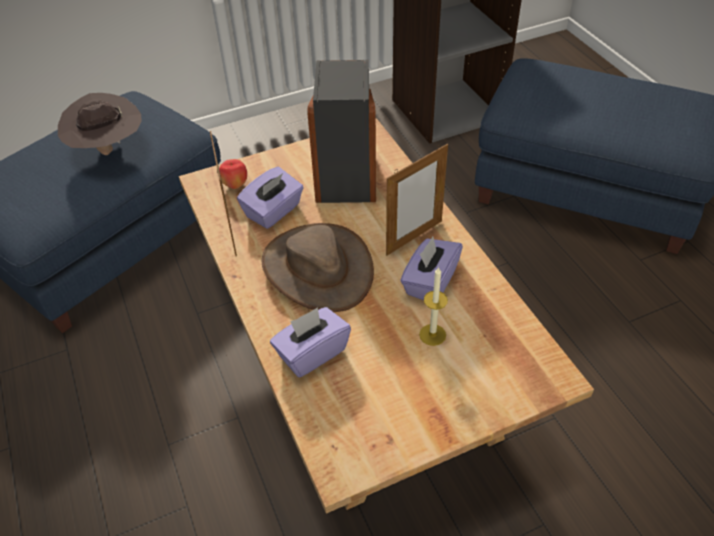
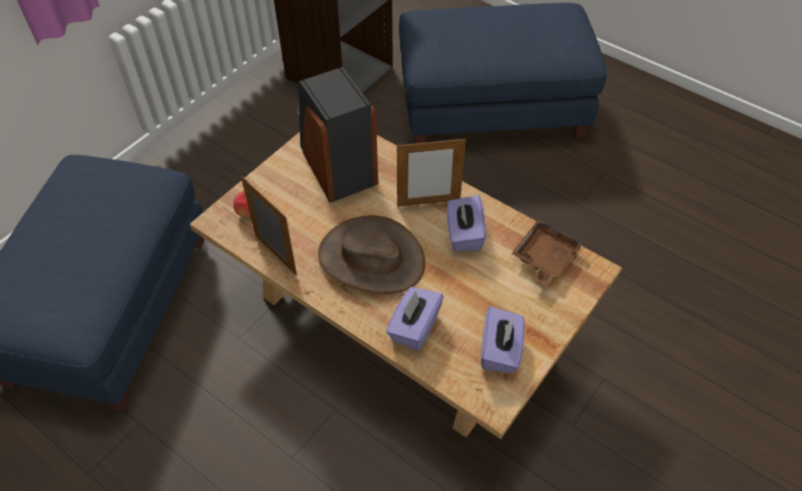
camera: 30 degrees left, 5 degrees up
(108, 150) = (98, 223): brown hat -> none
(274, 211) = (300, 224): purple tissue box -> purple tissue box (500, 351)
(414, 237) = (428, 203): picture frame -> picture frame turned 60 degrees clockwise
(432, 334) = (492, 275): candle -> none
(504, 342) = (544, 258): none -> brown tray

